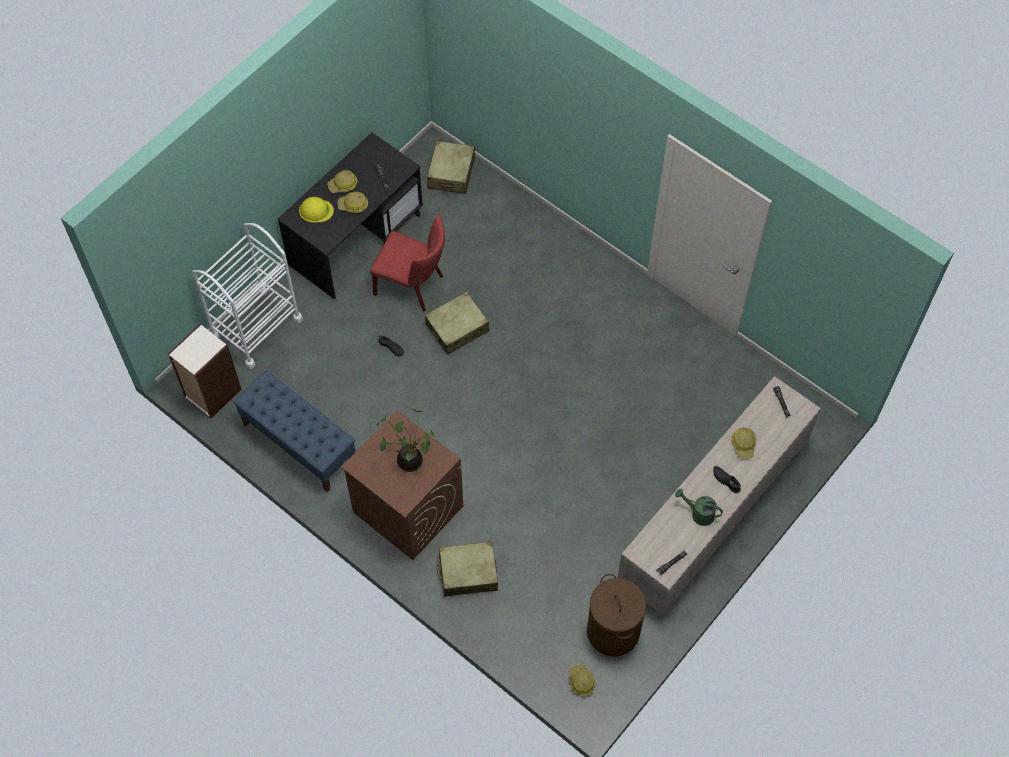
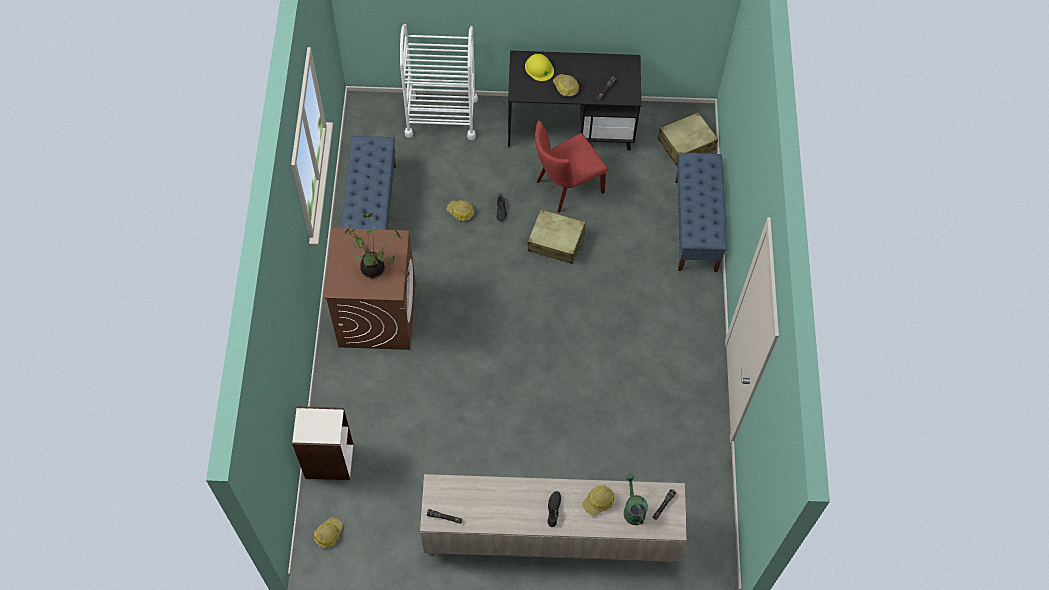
camera: 50 degrees right, 0 degrees up
(212, 393) = (366, 128): bookcase -> bookcase (328, 461)
(343, 185) = (577, 69): hard hat -> hard hat (461, 212)
(413, 285) = (566, 188): red chair -> red chair turned 75 degrees clockwise
(468, 573) = (357, 391): beige suitcase -> none
(531, 221) = (696, 225): none -> blue bench
(612, 631) = (388, 528): brown laundry basket -> none
(698, 513) = (506, 508): green watering can -> green watering can (633, 509)

